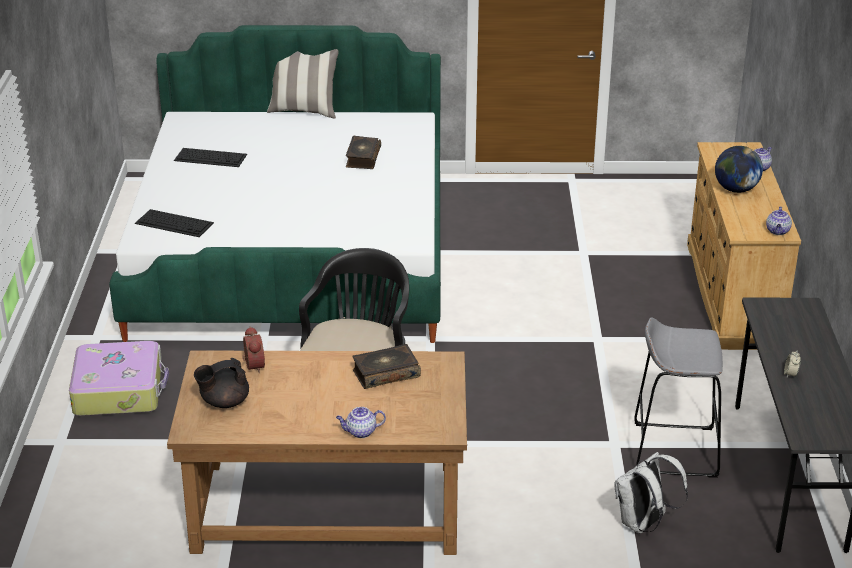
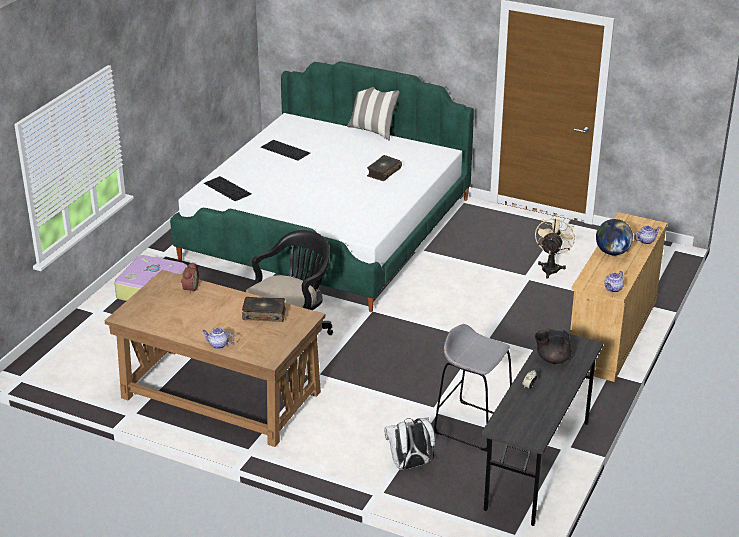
camera: 25 degrees right, 0 degrees up
(224, 402) = (155, 305): black teapot -> black teapot (552, 359)
(600, 234) = (551, 267): none -> beige fan

